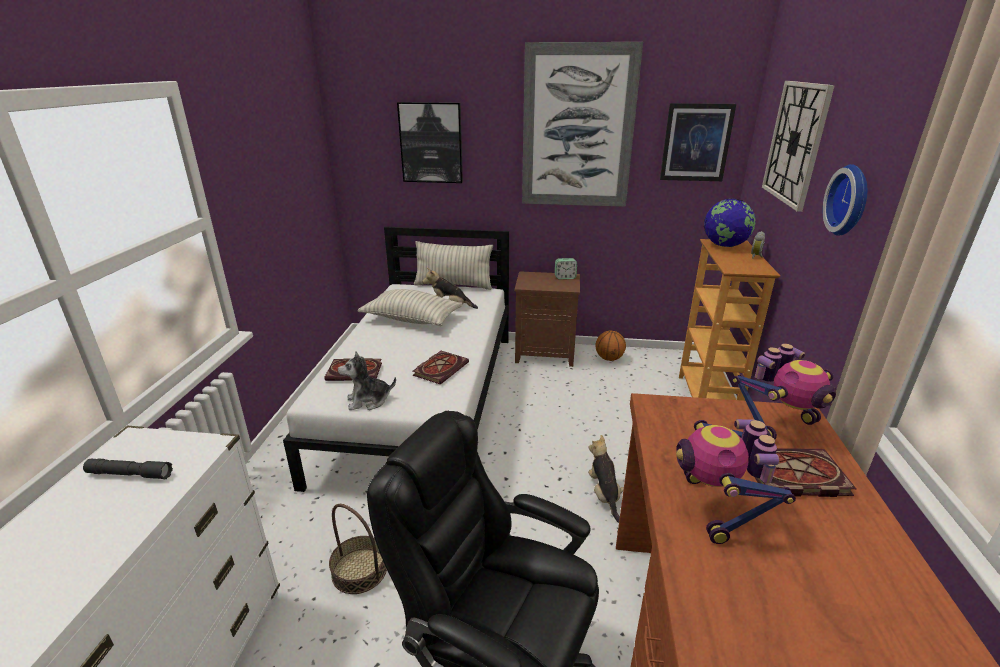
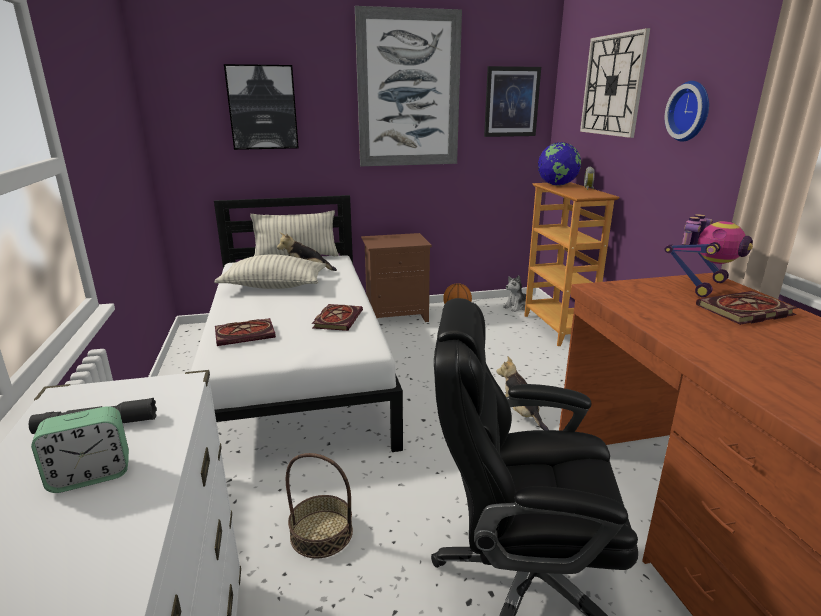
camera: 20 degrees left, 5 degrees down
(368, 401) = (280, 355): plush toy -> plush toy (517, 307)
(565, 277) = (409, 236): alarm clock -> alarm clock (91, 475)
(717, 508) = (716, 338): toy robot -> none

